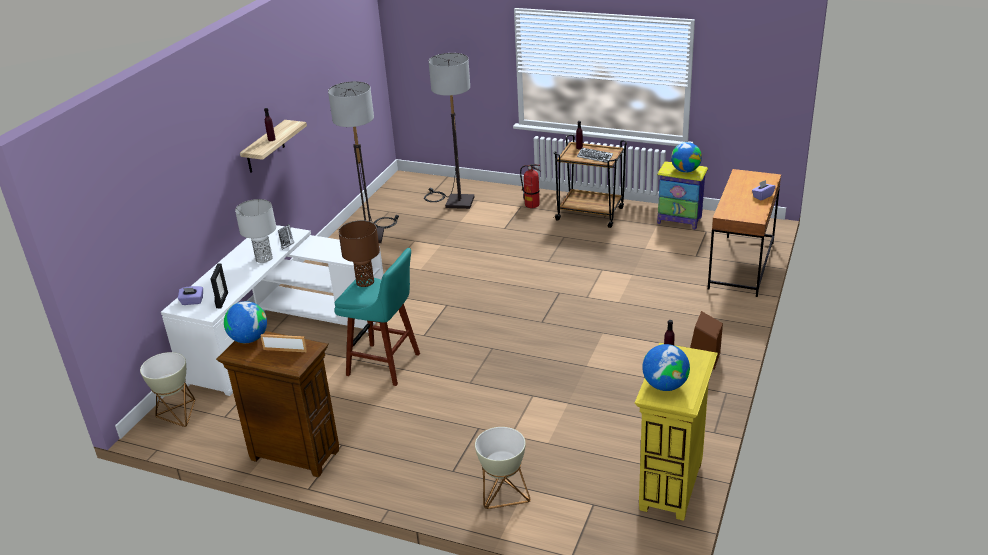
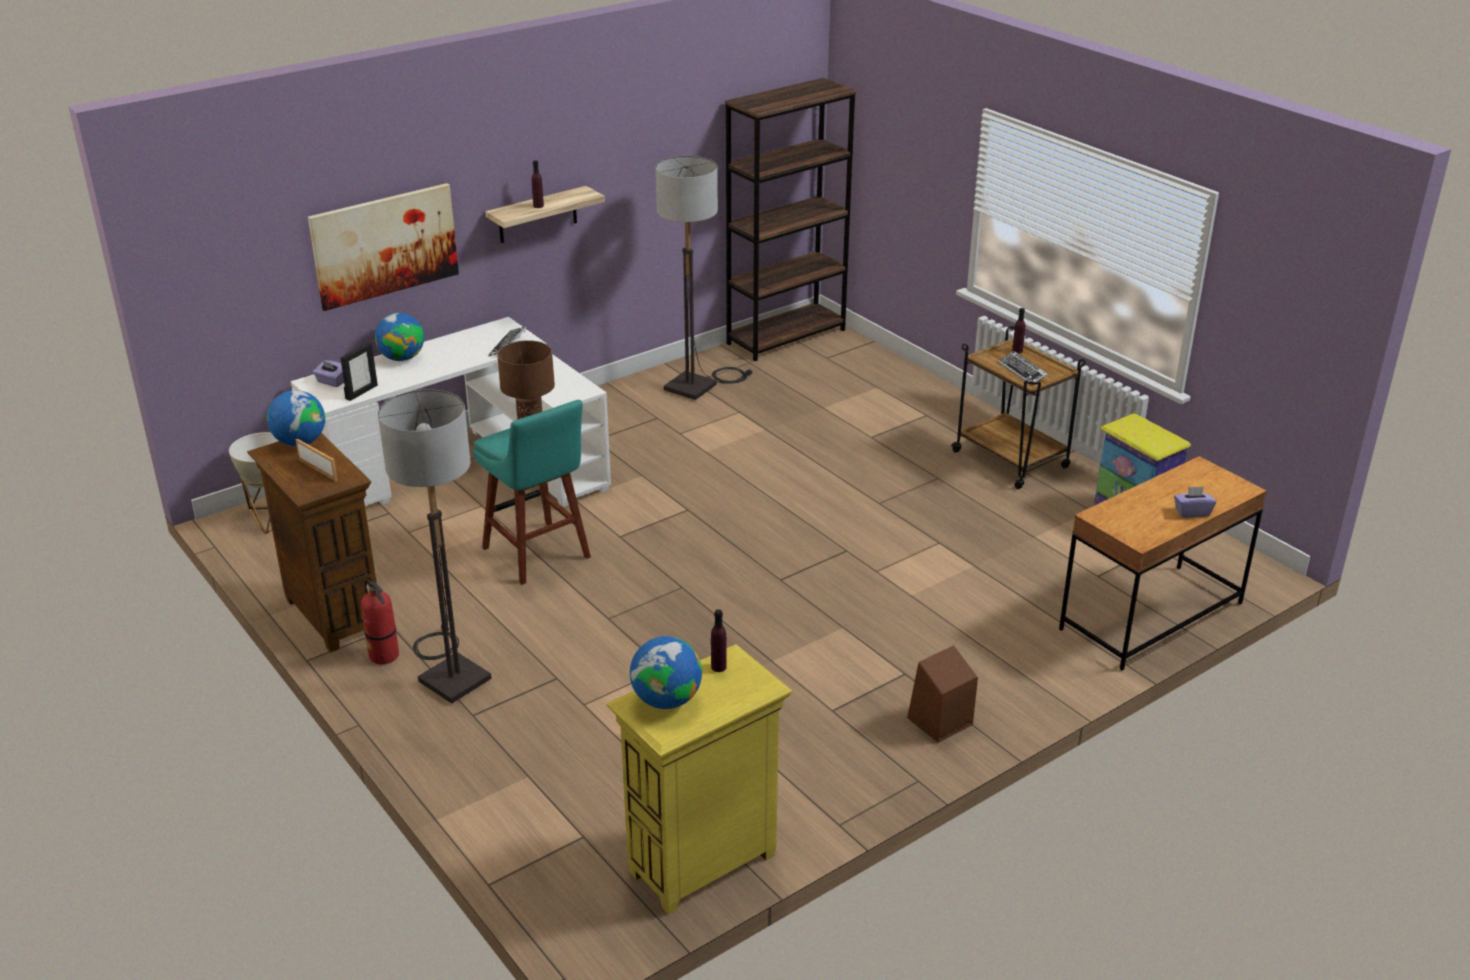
camera: 30 degrees right, 0 degrees up
(192, 194) = (385, 245): none -> picture
(263, 258) = (458, 359): white table lamp -> none
(394, 190) = (786, 336): none -> brown bookcase
(452, 201) = (843, 377): floor lamp -> floor lamp (449, 670)
(503, 496) = (494, 773): planter -> none
(532, 205) = (944, 418): fire extinguisher -> fire extinguisher (384, 656)
(685, 170) = (1147, 437): globe -> globe (402, 358)

